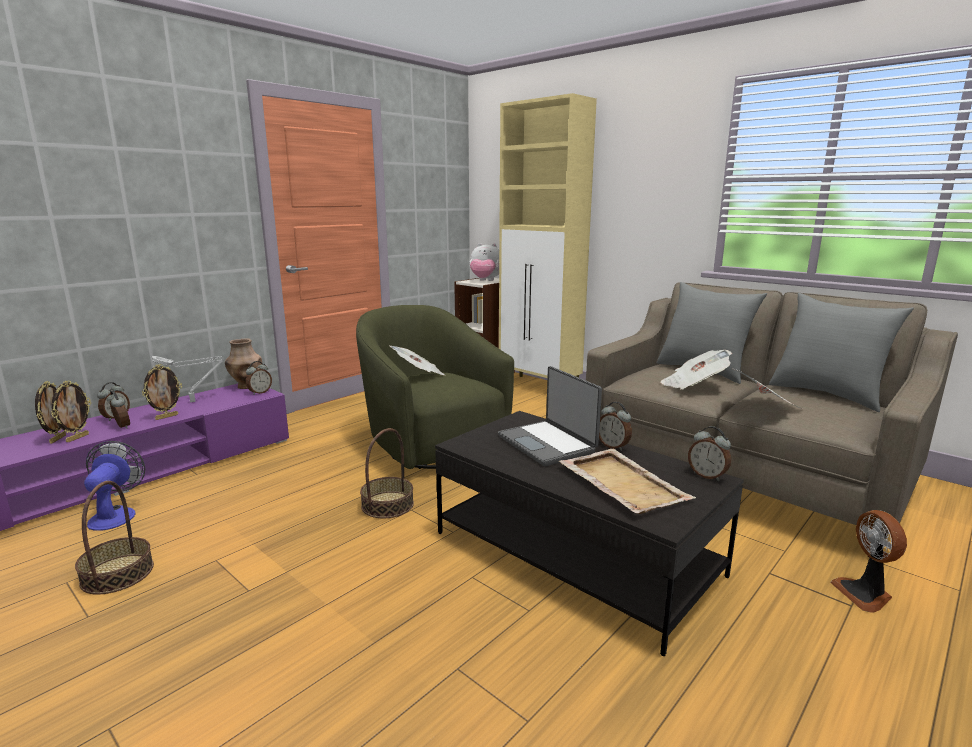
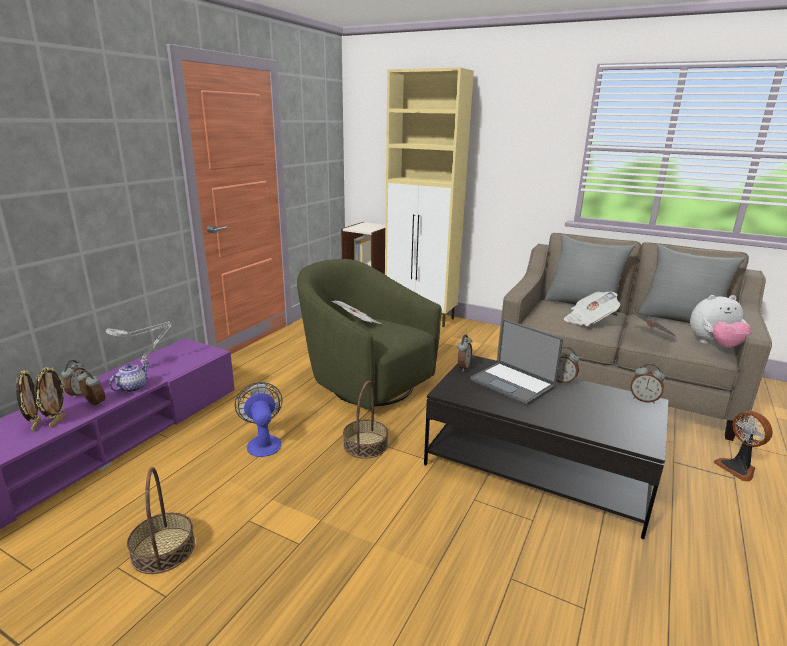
camera: 15 degrees left, 5 degrees up
(115, 514) = (115, 490): fan -> fan (263, 442)
(166, 417) = (132, 387): picture frame -> teapot
(246, 386) = (185, 345): brown vase -> none
(259, 392) = (205, 351): alarm clock -> alarm clock (463, 367)
(485, 281) = (368, 227): plush toy -> plush toy (714, 345)
(622, 483) = (592, 414): beige tray -> none

